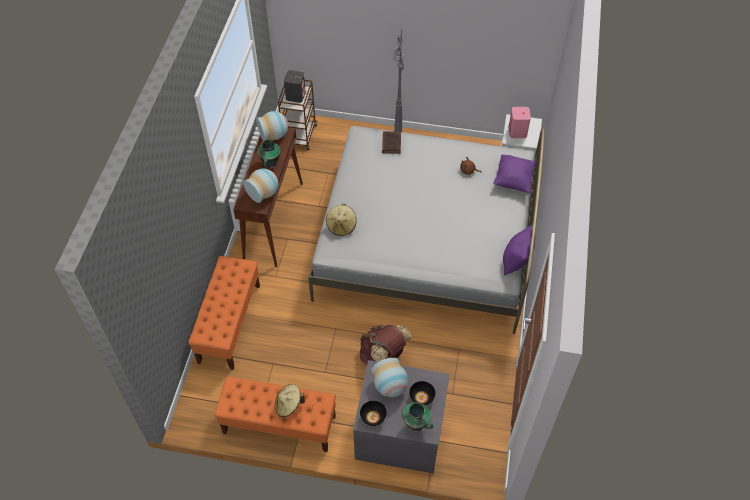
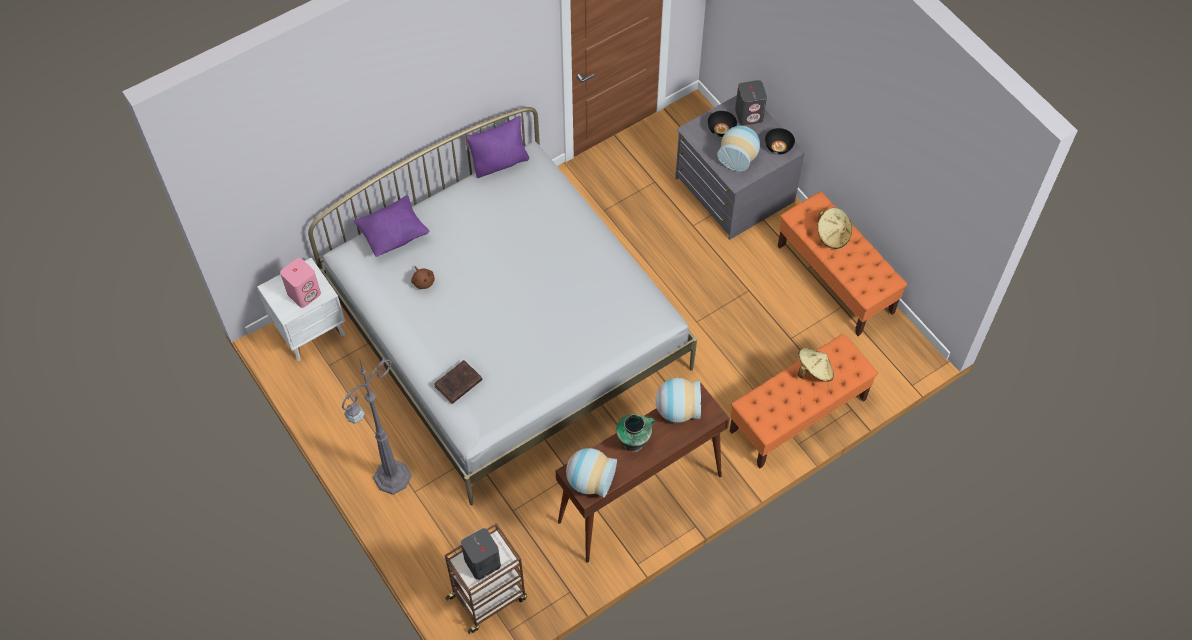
camera: 135 degrees left, 5 degrees up
(341, 226) = (622, 331): beige hat -> beige hat (814, 371)
(383, 355) = (679, 260): brown backpack -> none
(416, 425) = (749, 115): vase -> grey speaker

